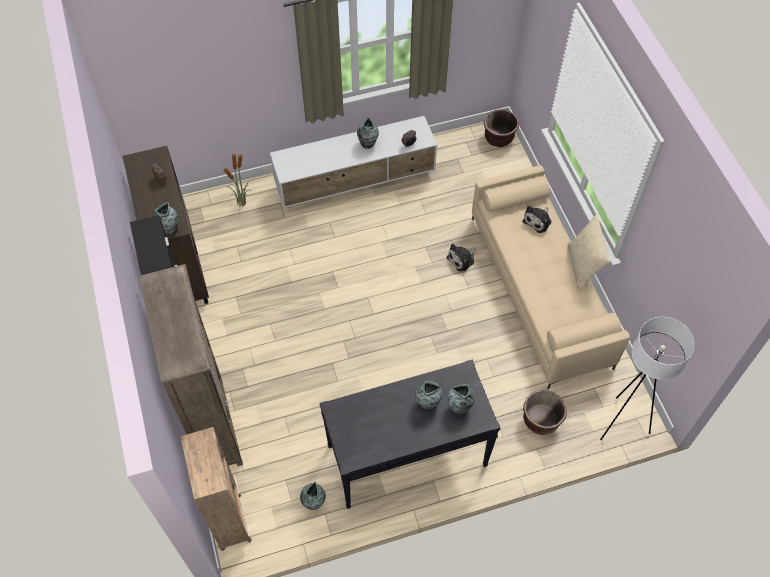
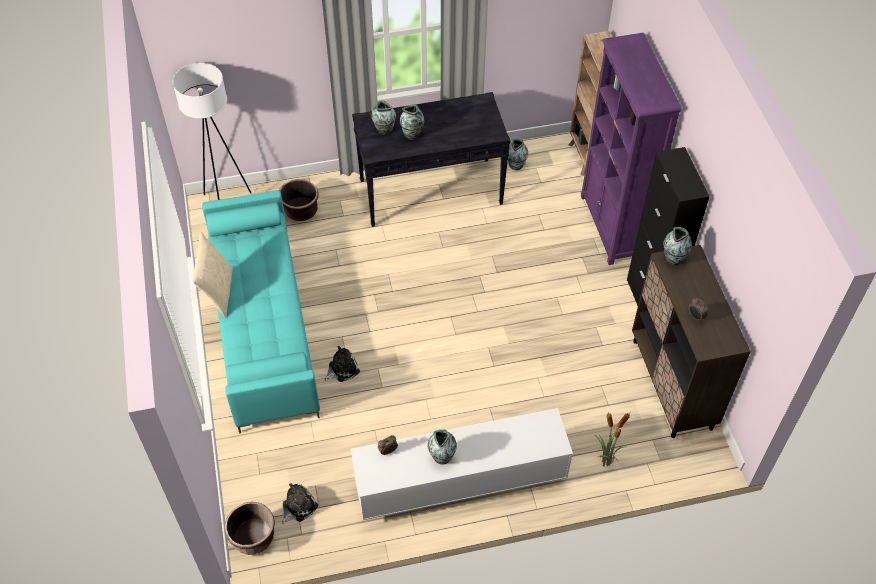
camera: 175 degrees left, 5 degrees down
(213, 425) = (611, 227): brown bookcase -> purple bookcase
(538, 221) = (249, 347): plush toy -> plush toy (298, 506)
(540, 291) = (263, 327): beige sofa -> turquoise sofa

